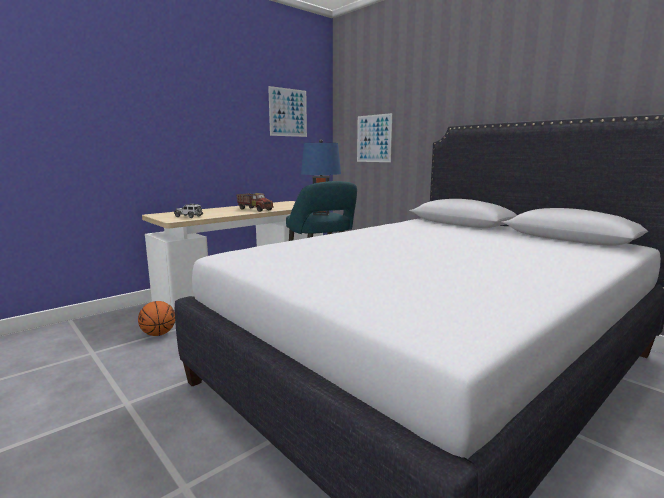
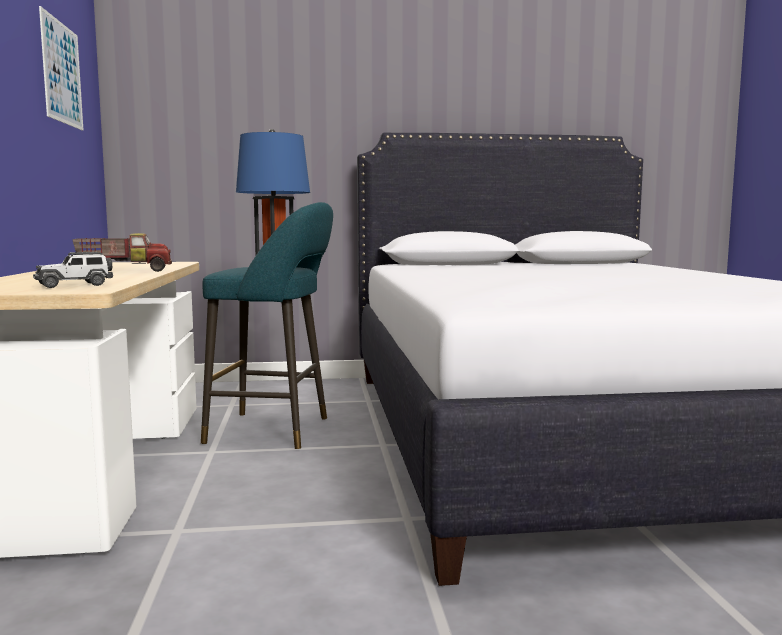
camera: 55 degrees left, 5 degrees down
(158, 334) = (155, 583): basketball -> none
(374, 138) = (218, 145): picture -> none

